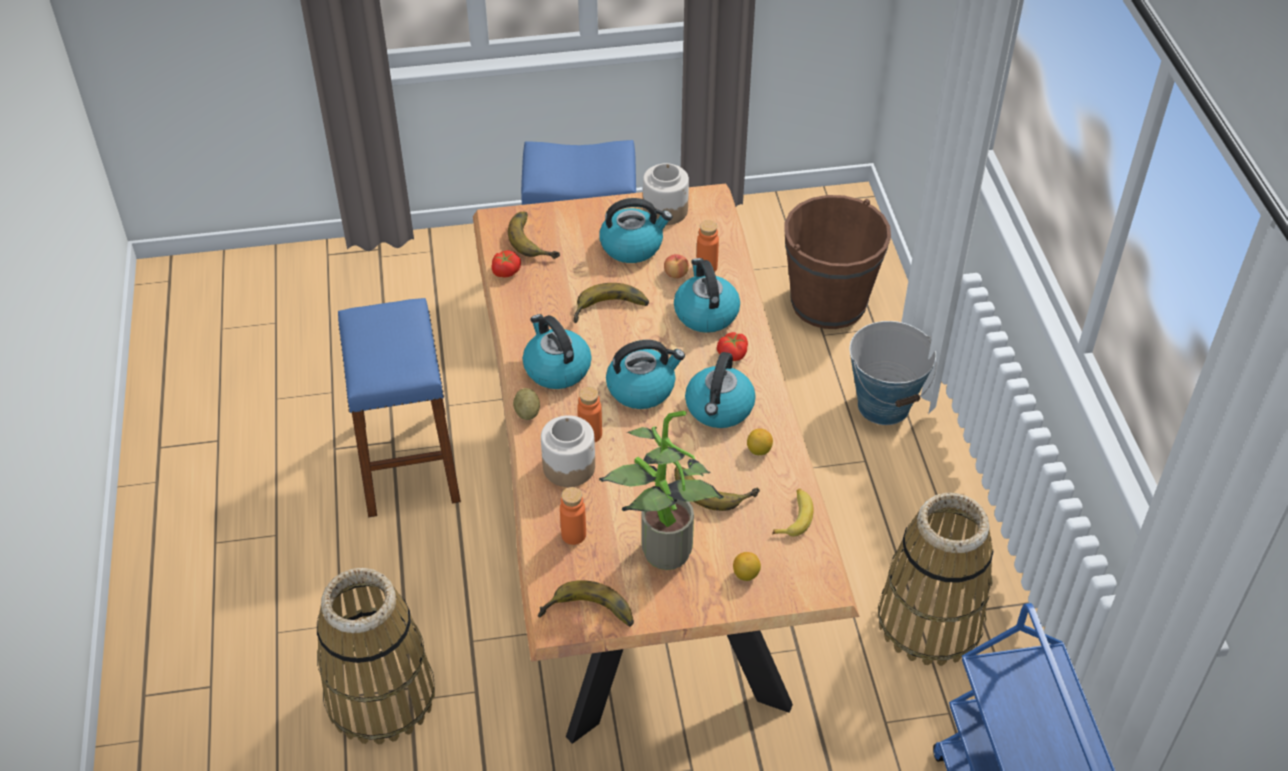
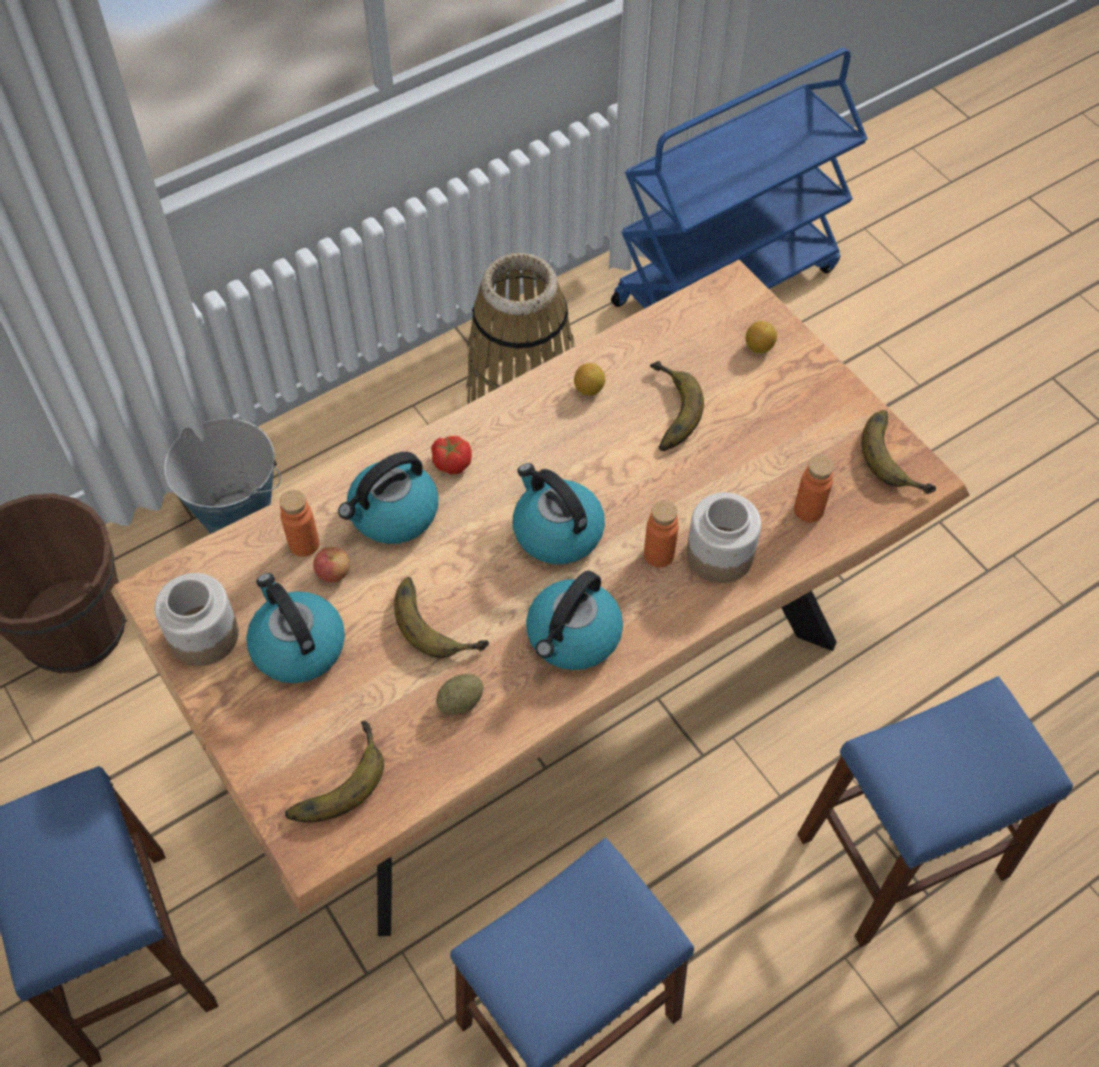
camera: 115 degrees left, 10 degrees up
(380, 695) = (902, 855): basket -> blue stool
(505, 271) = (420, 785): tomato -> none
(527, 412) = (663, 635): potato -> potato (460, 702)
(660, 555) = (782, 424): potted plant -> none
(719, 408) = (547, 445): kettle -> none
(794, 516) = (661, 332): banana -> none

